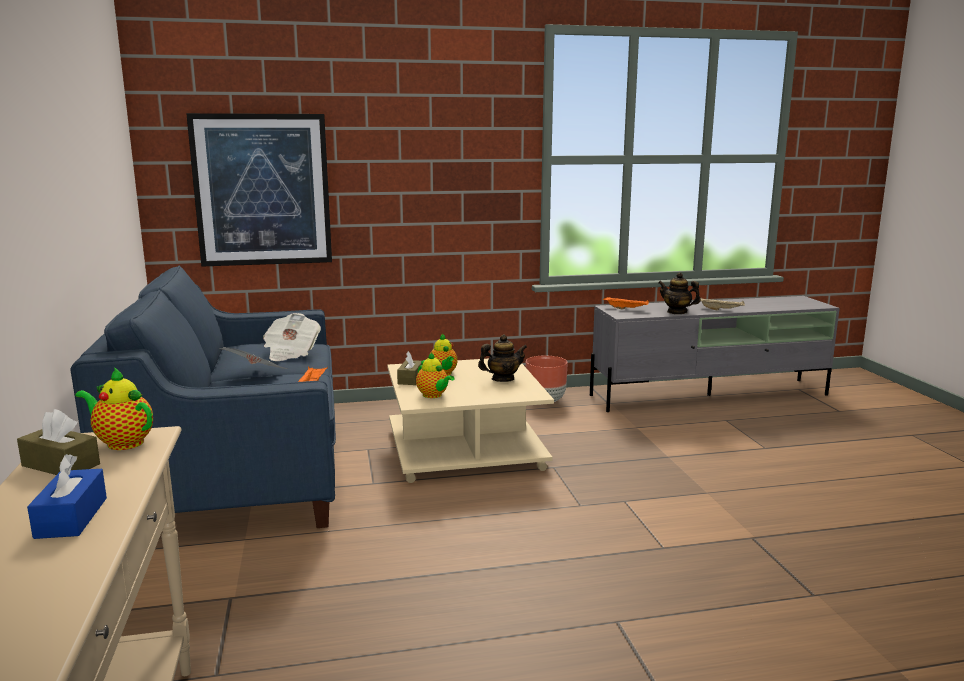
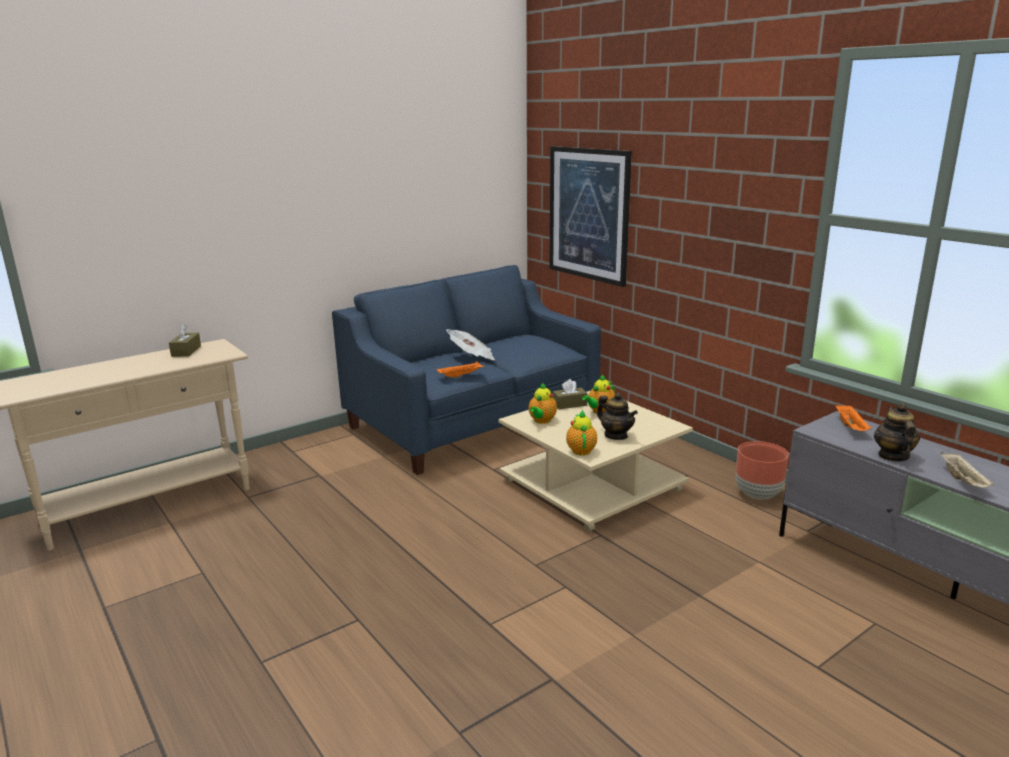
camera: 65 degrees right, 5 degrees up
(71, 517) = (128, 369): blue tissue box -> none
(122, 442) = (217, 352): teapot -> teapot (581, 450)
(291, 353) = (527, 351): newspaper -> none

